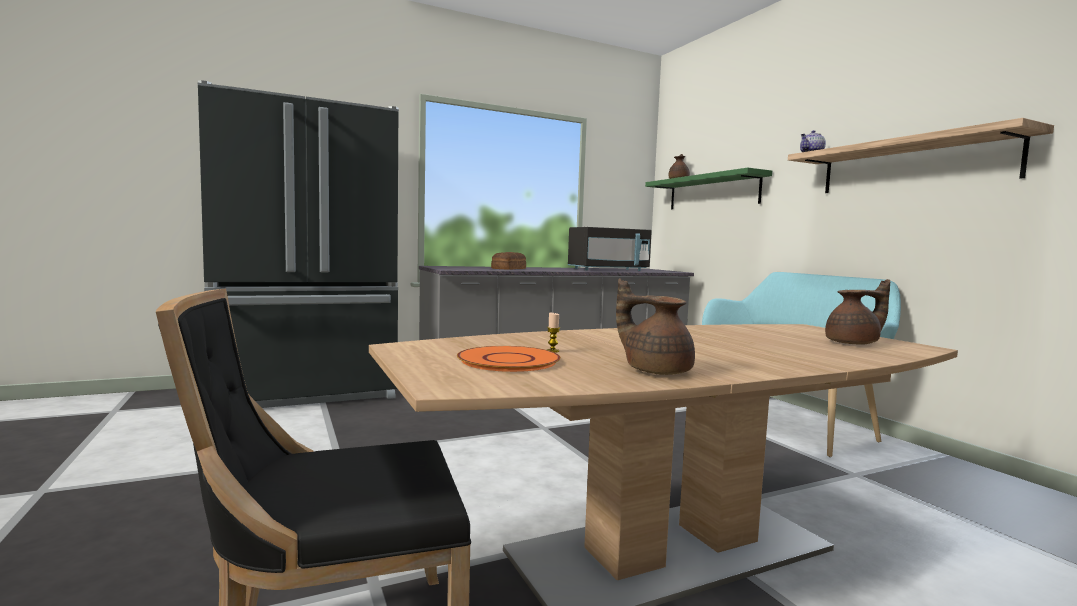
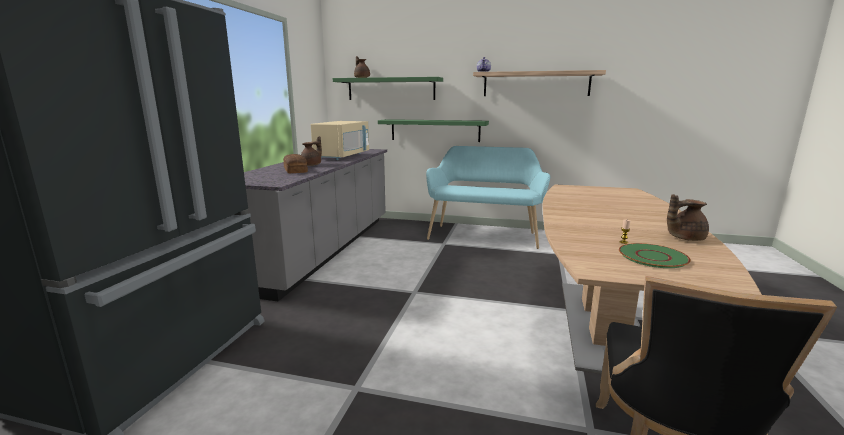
camera: 50 degrees left, 10 degrees up
(508, 360) = (652, 256): orange plate -> green plate
(608, 270) = (343, 156): black microwave -> beige microwave
(757, 248) = (435, 130): none -> green shelf
(854, 343) = (617, 194): brown teapot -> brown teapot (312, 165)

